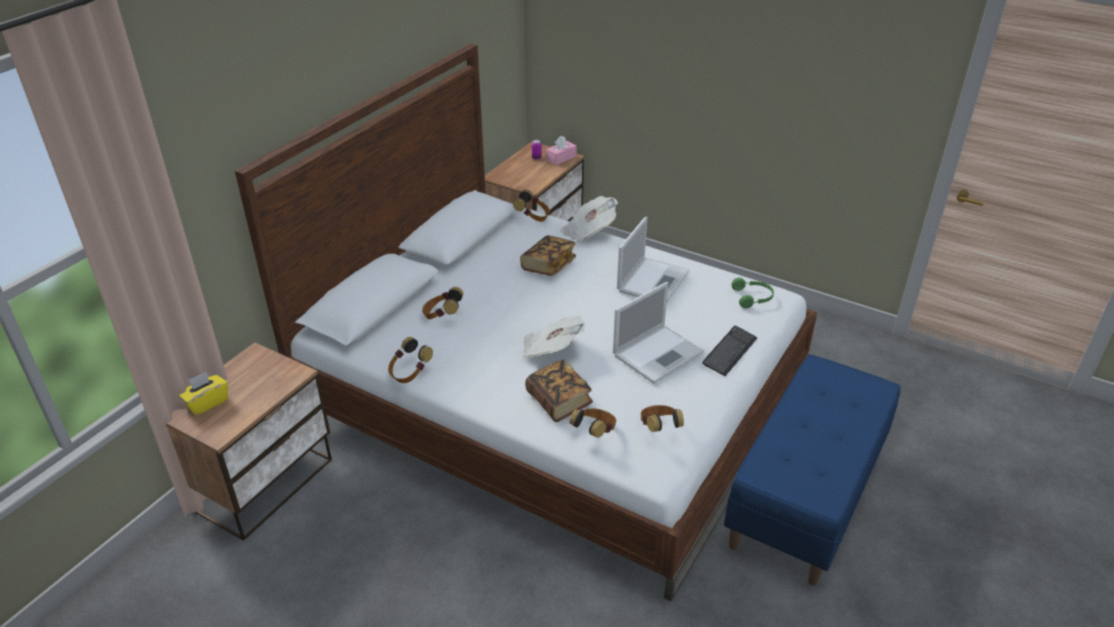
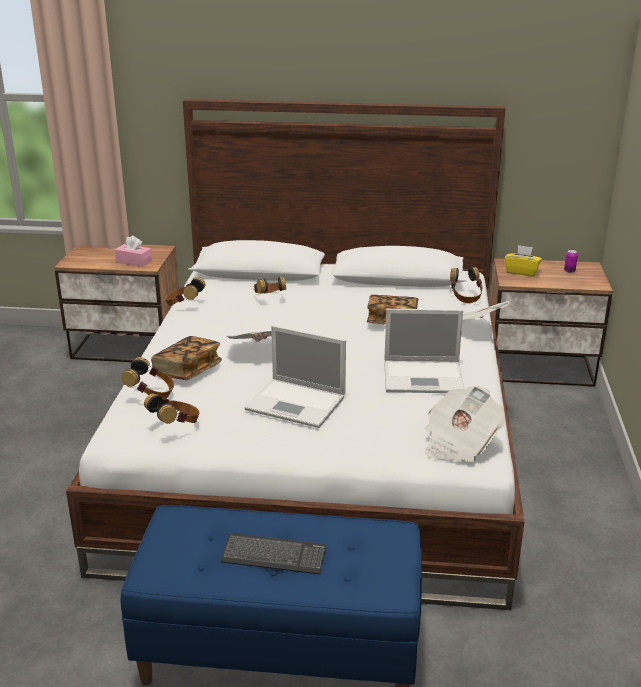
camera: 65 degrees right, 10 degrees down
(207, 403) = (99, 251): yellow tissue box -> yellow tissue box (521, 272)
(561, 158) = (588, 281): pink tissue box -> pink tissue box (134, 261)
(729, 352) = (336, 445): keyboard -> keyboard (274, 556)
(753, 297) = (459, 443): green headphones -> newspaper

